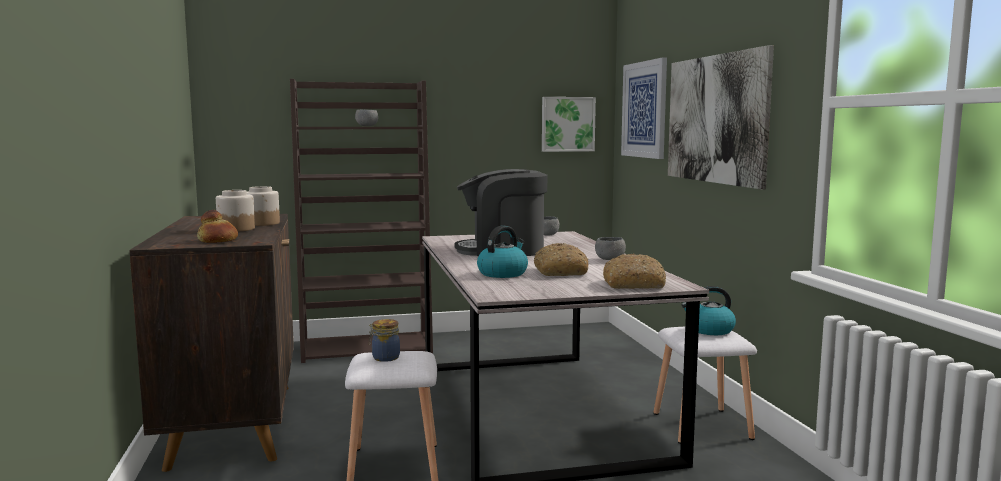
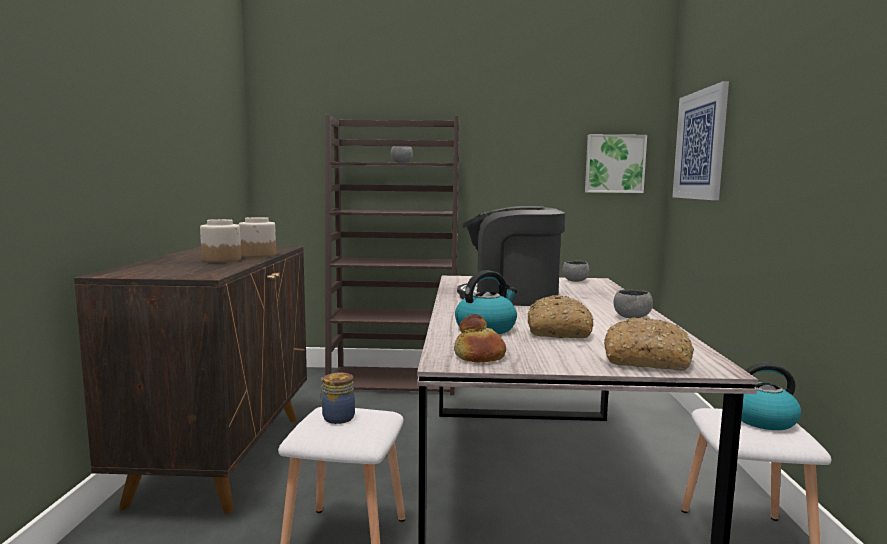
camera: 15 degrees right, 0 degrees up
(218, 240) = (177, 271): bread -> bread (480, 356)
(715, 119) = (787, 148): picture -> none

